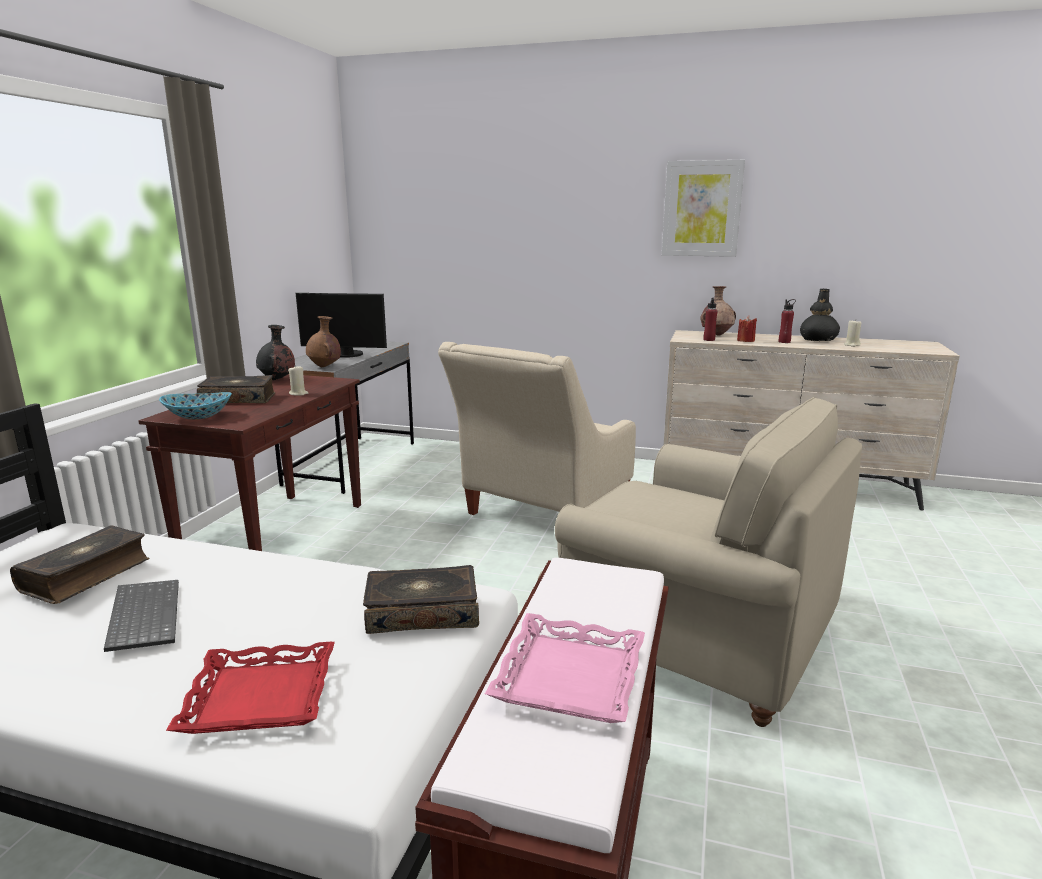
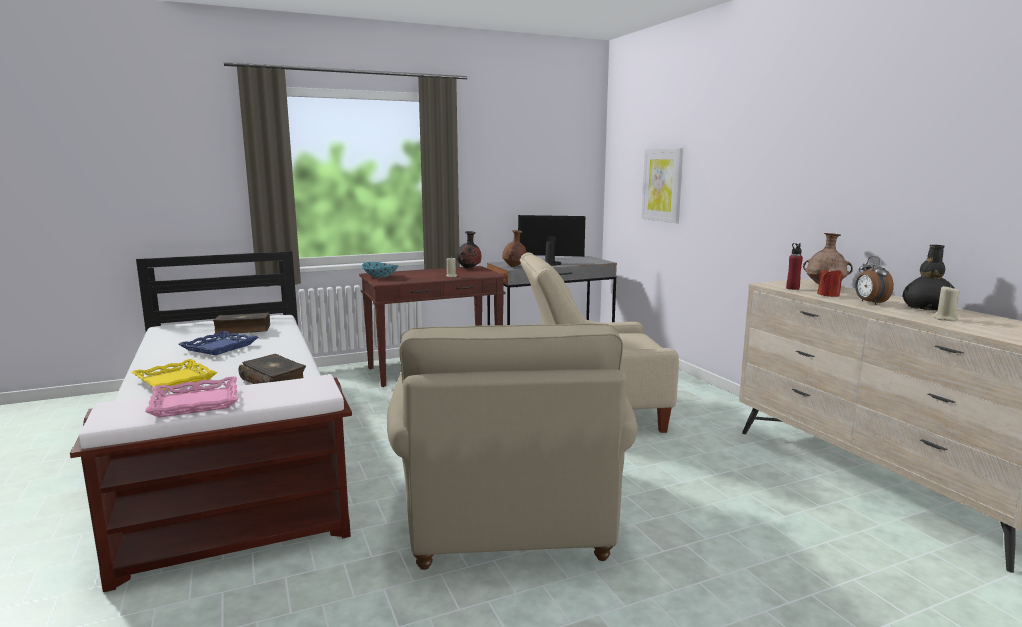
camera: 50 degrees right, 5 degrees down
(142, 616) = (219, 347): keyboard -> blue tray
(238, 399) = (420, 273): book -> none
(259, 697) = (174, 380): red tray -> yellow tray
(346, 355) = (549, 263): monitor -> monitor turned 135 degrees clockwise
(702, 209) = (836, 149): picture -> picture (662, 185)
(784, 342) = (869, 302): red bottle -> alarm clock

